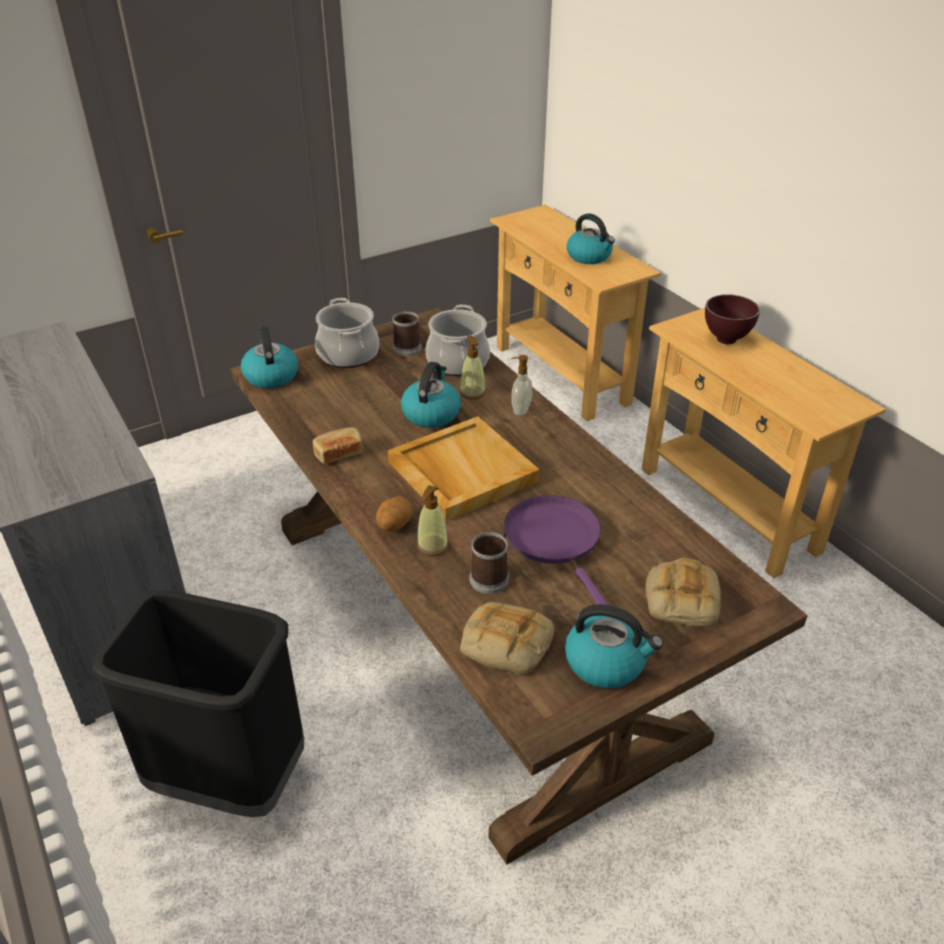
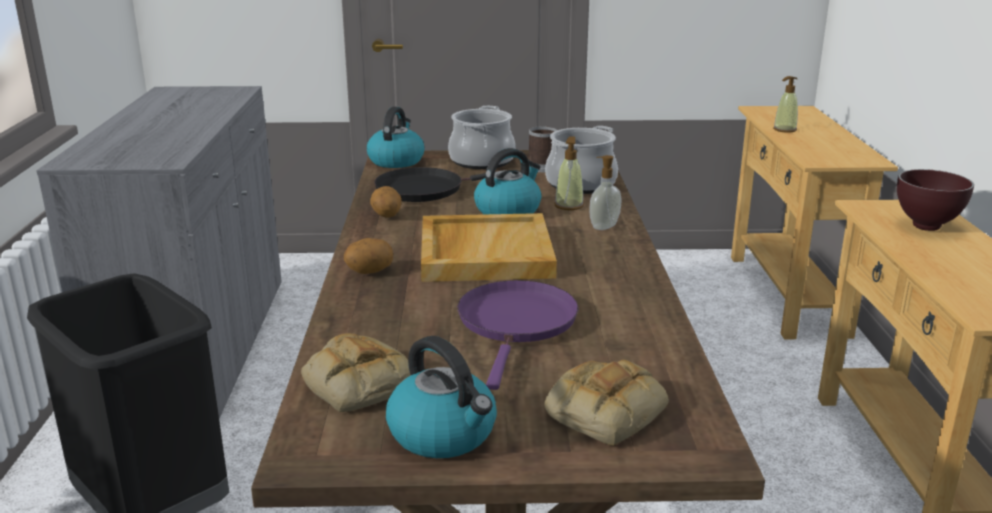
camera: 30 degrees right, 15 degrees down
(337, 408) = (425, 189): none -> black frying pan
(338, 453) = (386, 216): bread -> potato
(432, 546) = (385, 294): soap dispenser -> soap dispenser (784, 129)
(491, 576) = (412, 331): mug -> none
(589, 256) = (821, 143): kettle -> none

